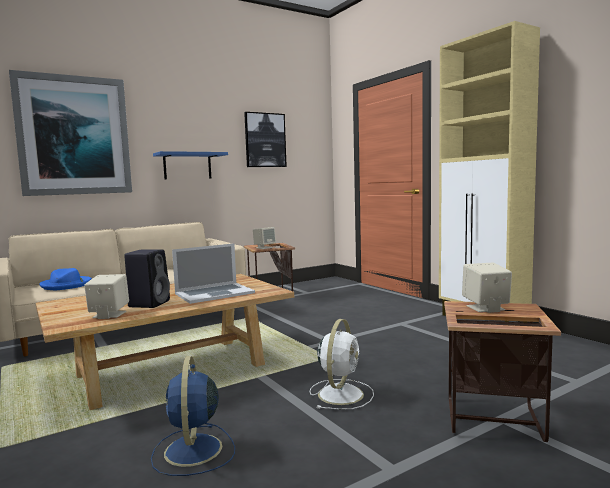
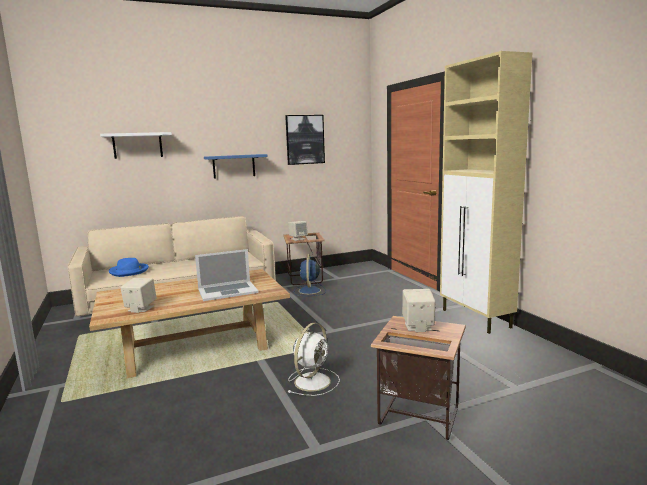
camera: 10 degrees right, 5 degrees up
(74, 136) = (137, 145): picture -> white shelf
(149, 303) = (174, 299): black speaker -> none
(193, 451) = (184, 418): blue fan -> blue fan (309, 291)

